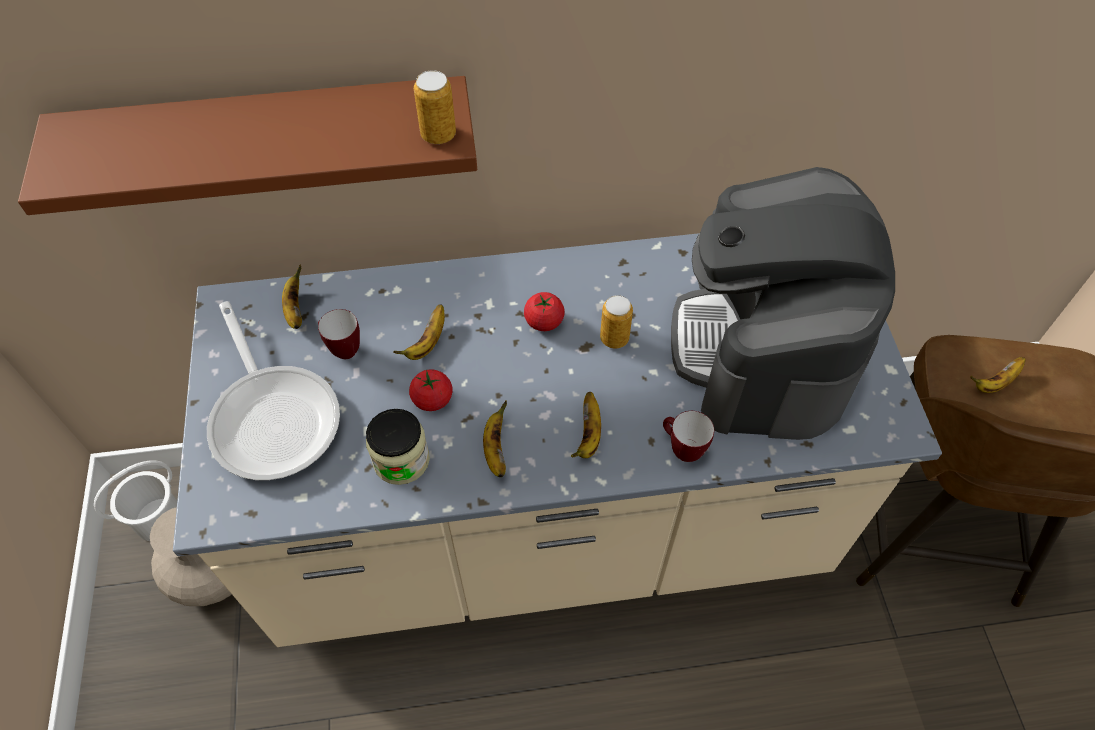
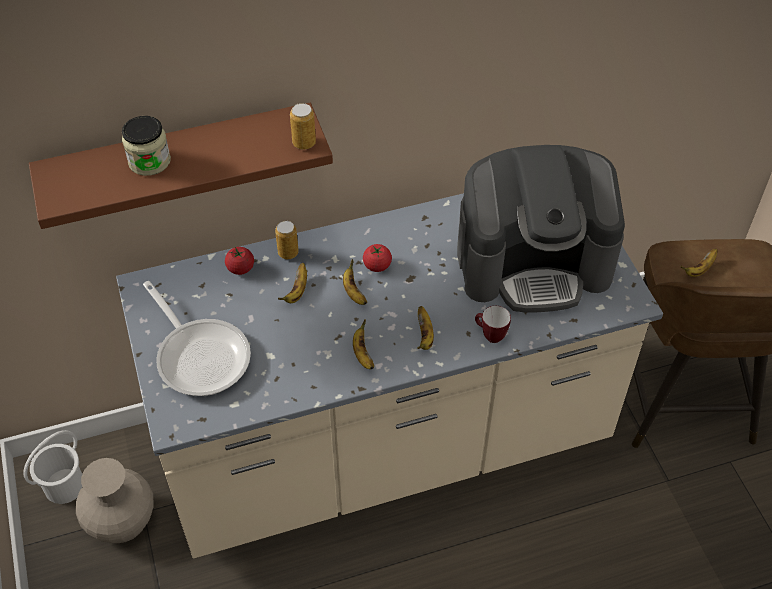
camera: 10 degrees left, 5 degrees down
(295, 309) = (194, 281): banana -> banana (353, 292)
(341, 349) = (236, 304): mug -> none
(401, 460) = (298, 370): jar -> jar (149, 161)
(432, 399) = (310, 328): tomato -> tomato (240, 268)
(614, 338) = (429, 270): can -> can (288, 253)
(763, 347) = (534, 262): coffee machine -> coffee machine turned 90 degrees counterclockwise

